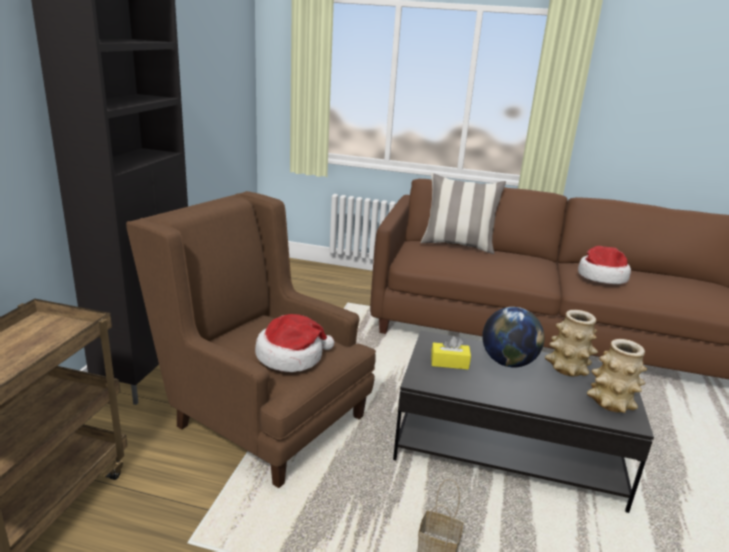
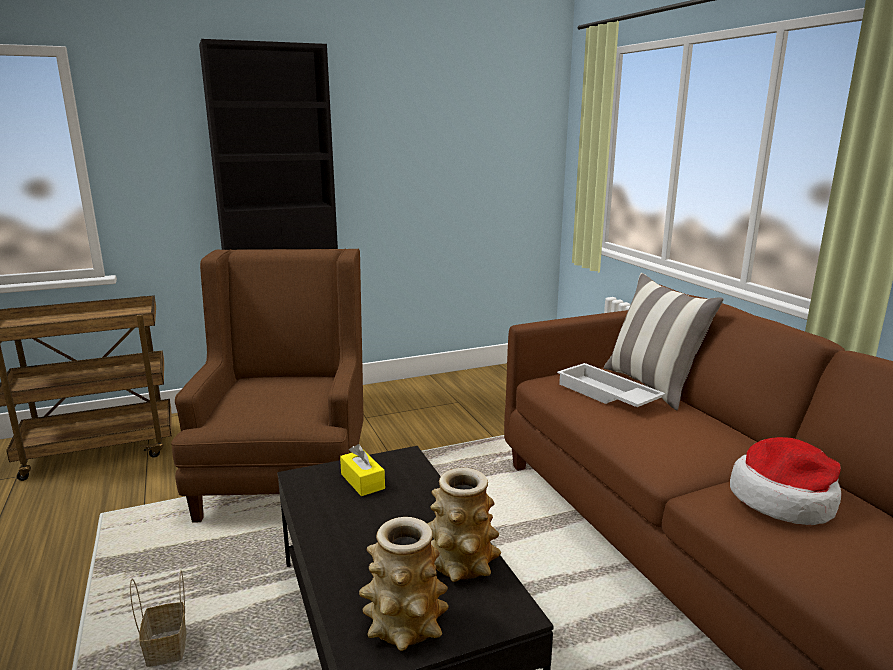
camera: 55 degrees right, 5 degrees down
(291, 356) = (255, 405): hat -> none
(458, 257) = (606, 395): none -> white tray
(508, 362) = (413, 516): globe -> none

